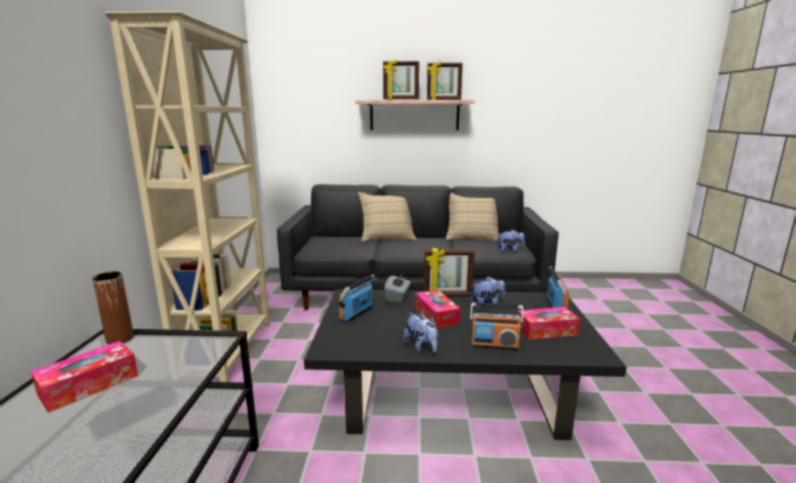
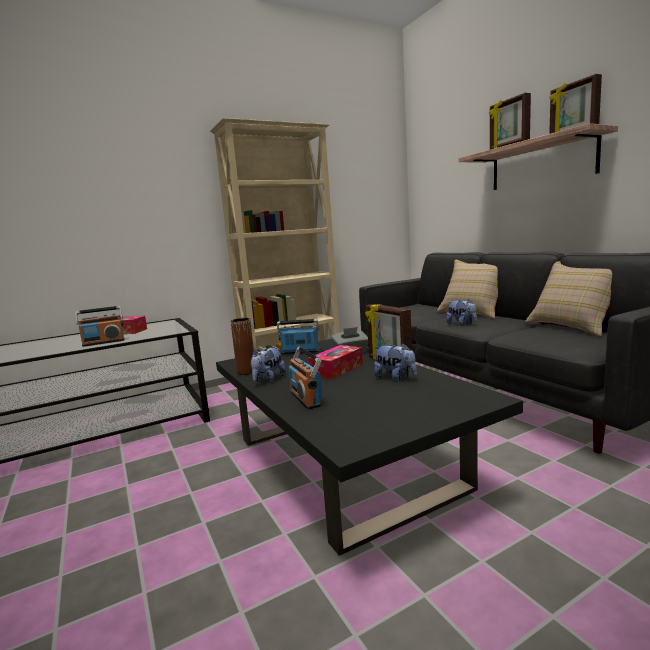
camera: 60 degrees right, 5 degrees down
(120, 338) = (169, 322): brown vase -> brown vase (246, 372)
(510, 251) = (577, 345): plush toy -> plush toy (461, 324)
(546, 330) = (375, 411): tissue box -> none
(556, 306) = (460, 404): radio -> radio (104, 342)

